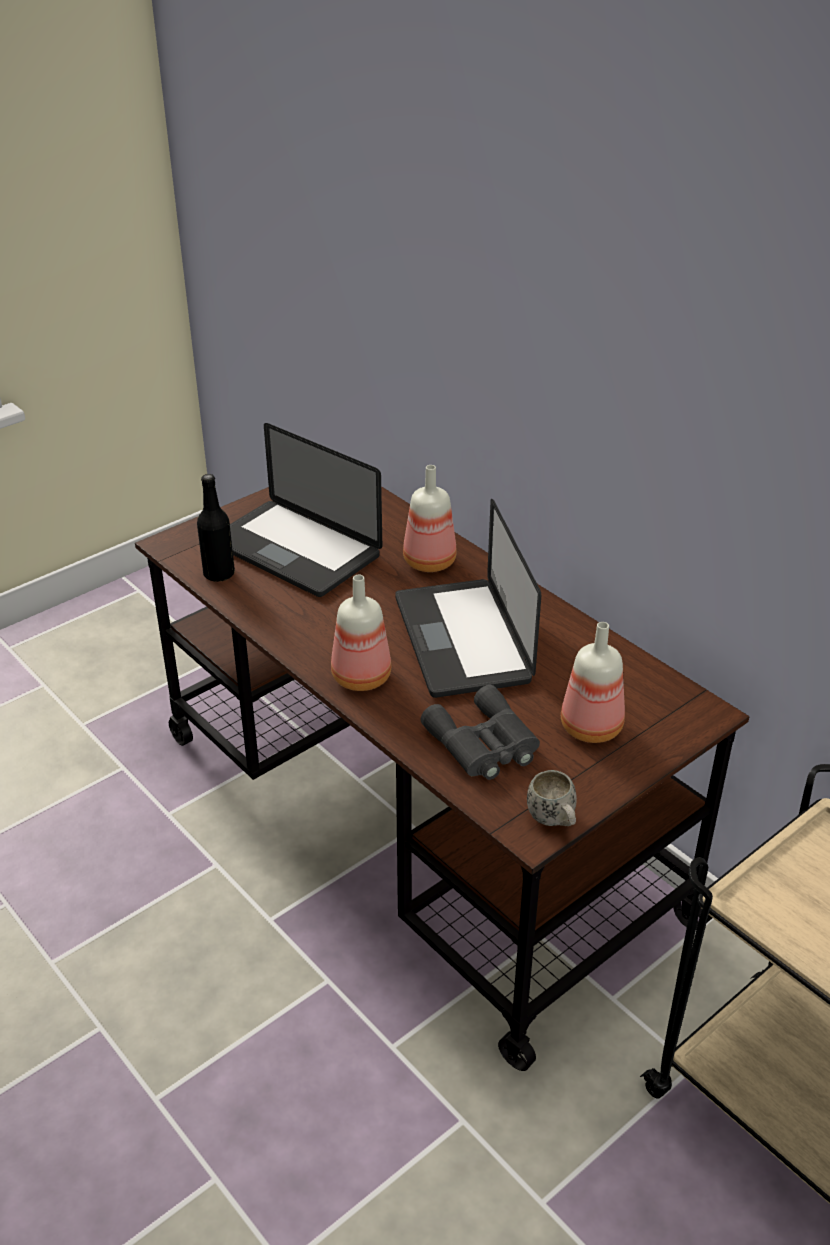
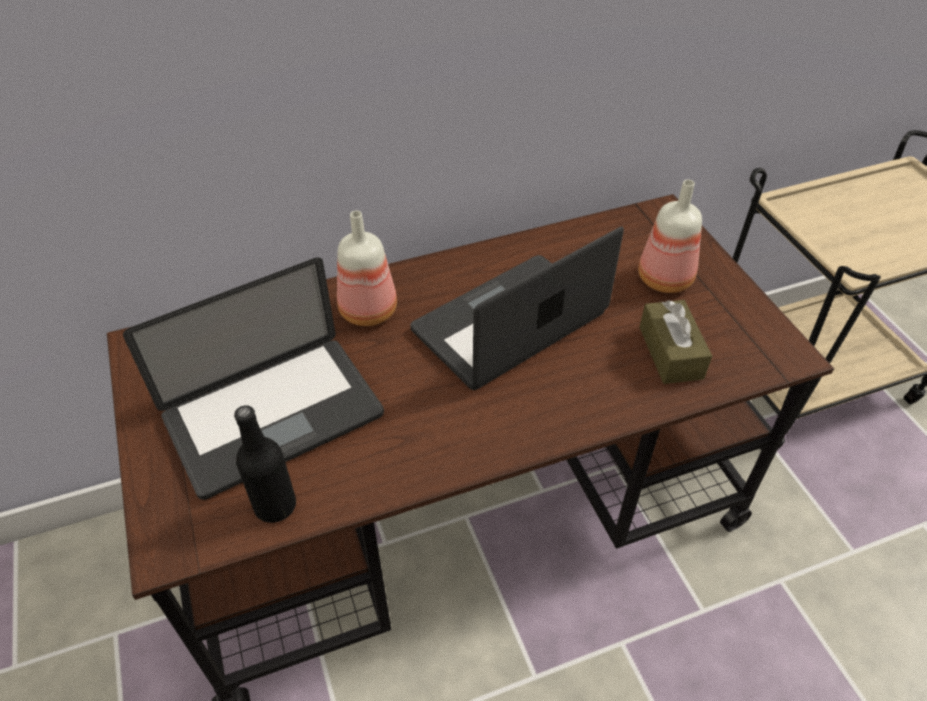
camera: 70 degrees left, 10 degrees up
(359, 677) = (538, 417): bottle -> none
(462, 639) = (509, 323): laptop -> laptop turned 135 degrees clockwise
(483, 745) = (670, 352): grey binoculars -> brown tissue box
(554, 821) = (779, 337): white mug -> none

